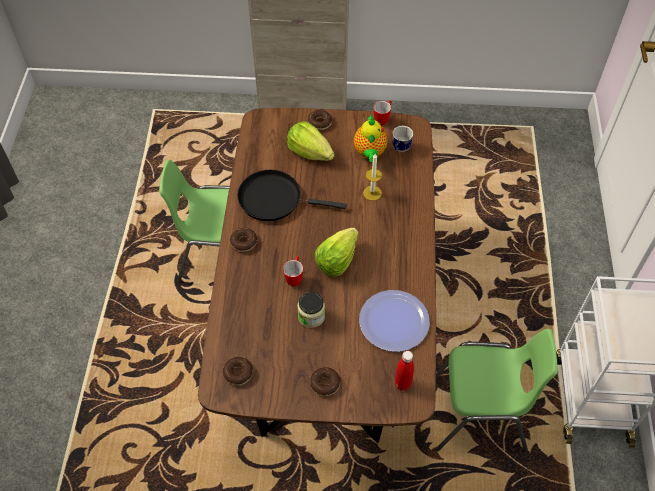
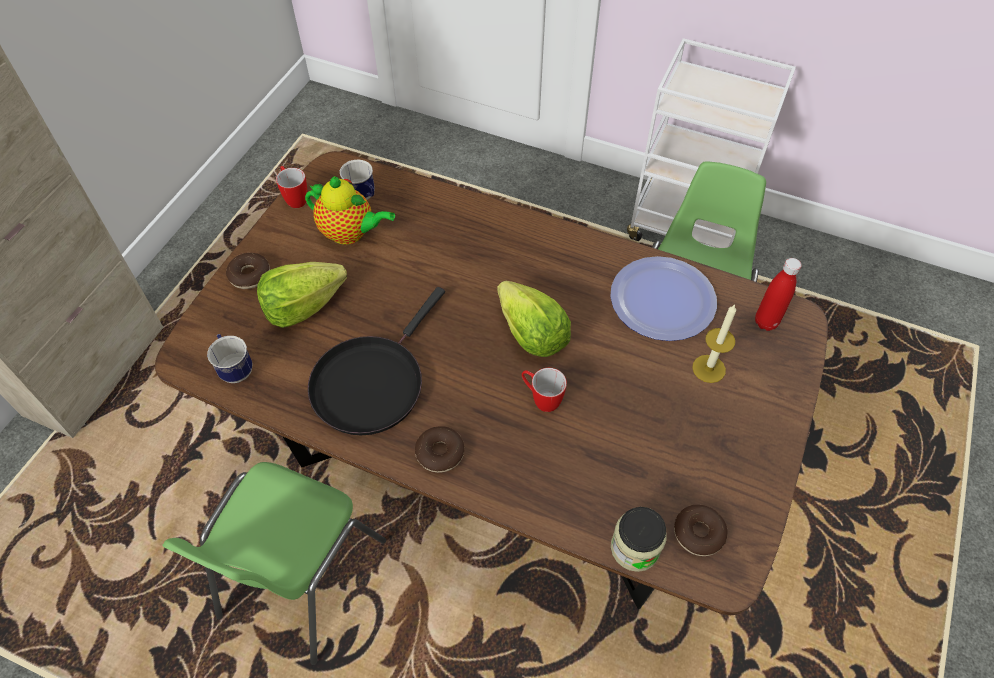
camera: 70 degrees left, 0 degrees up
(260, 141) = (235, 368): none -> mug
(311, 316) = (621, 398): jar -> jar (635, 548)
(325, 383) = (745, 415): donut -> none
(372, 193) = (427, 254): candle -> candle (709, 368)

